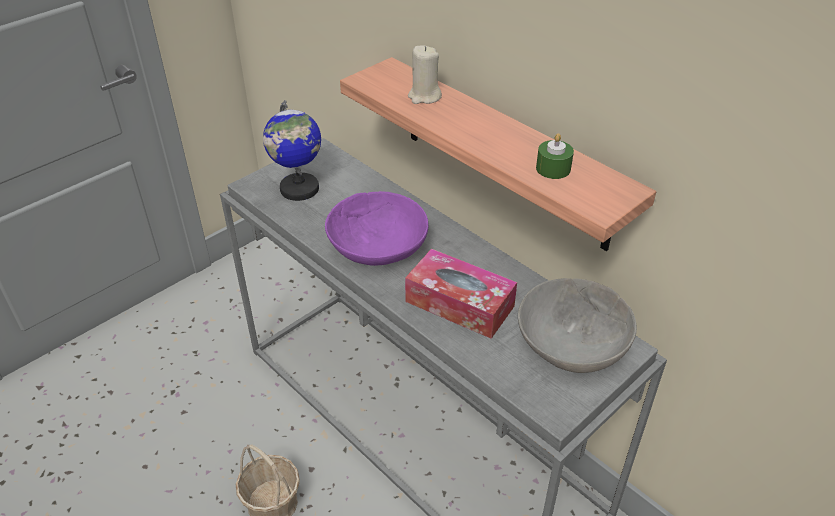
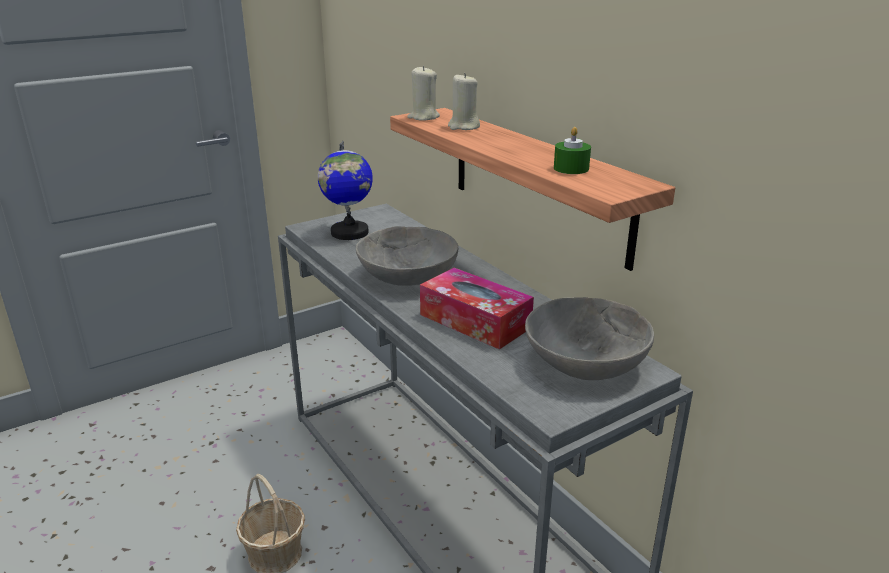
camera: 10 degrees right, 15 degrees down
(376, 80) = (423, 117): none -> beige candle
(377, 247) = (407, 275): purple bowl -> grey bowl

